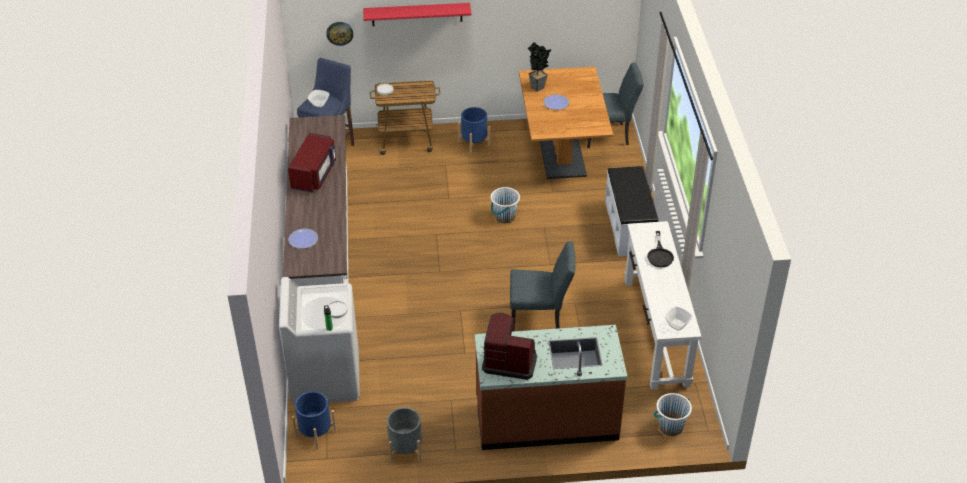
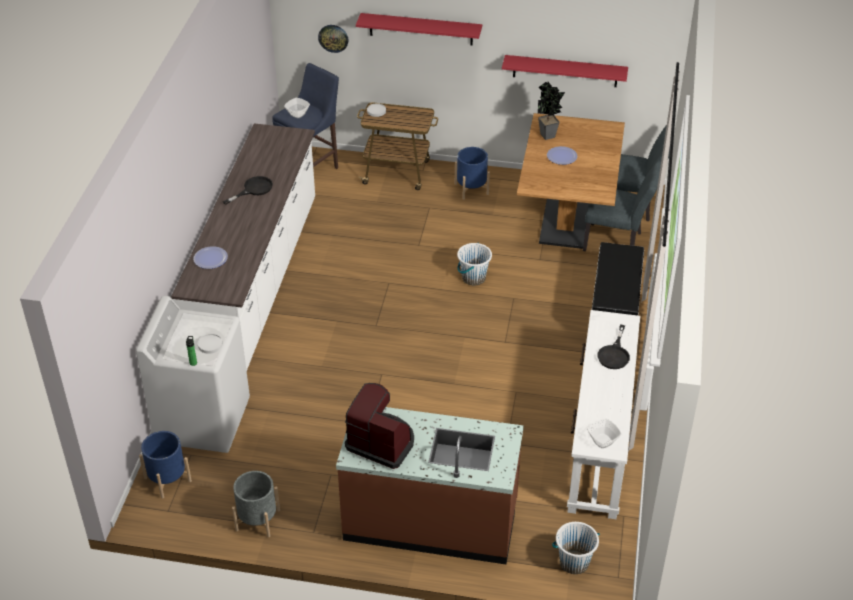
camera: 15 degrees right, 0 degrees up
(314, 174) = (253, 189): red microwave -> black frying pan
(540, 319) = (469, 402): grey chair -> grey chair (617, 242)
(542, 31) = (565, 71): none -> red shelf

